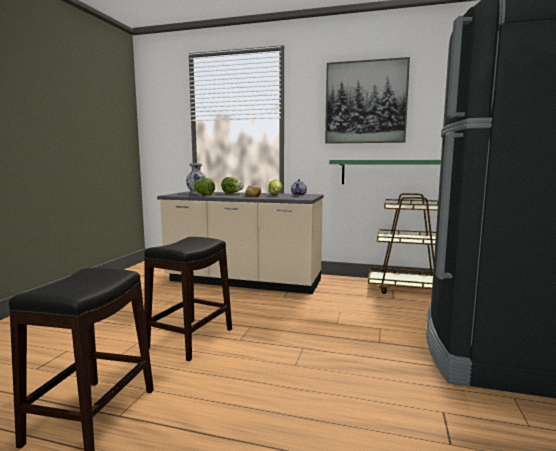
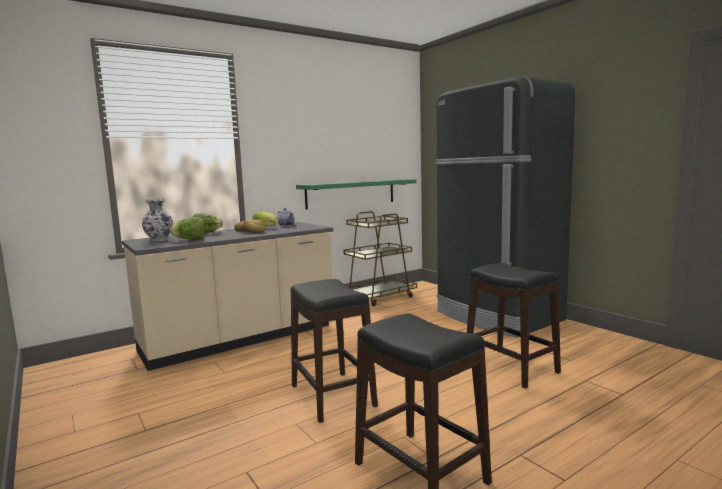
camera: 50 degrees left, 0 degrees up
(358, 403) = (511, 367): none -> black stool
(365, 102) = (320, 126): picture -> none

